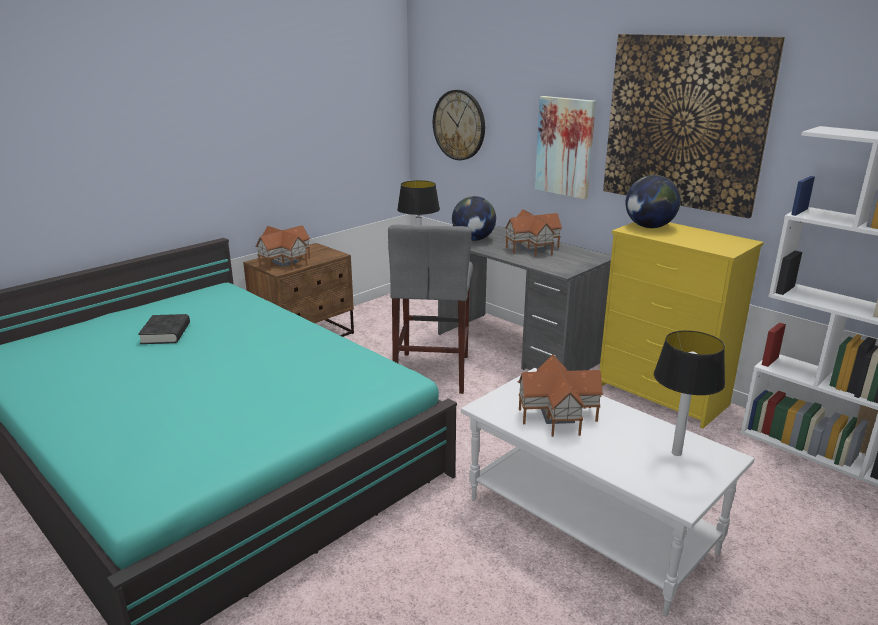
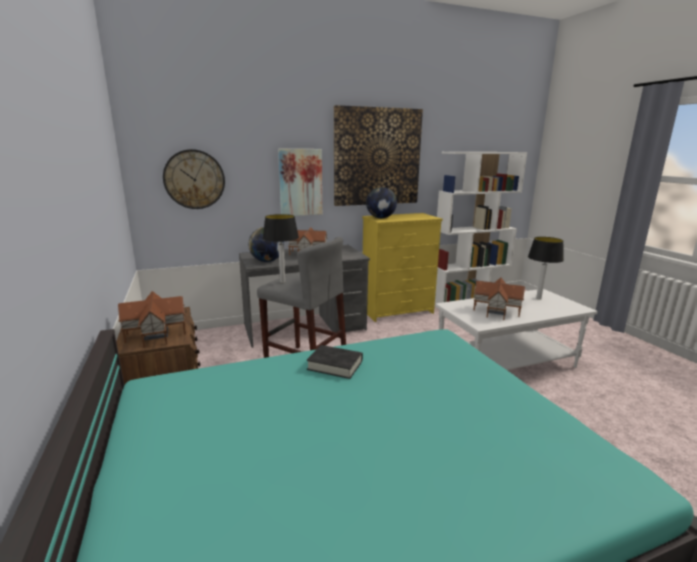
camera: 65 degrees left, 5 degrees down
(166, 333) = (247, 436): black book -> black book (335, 365)

